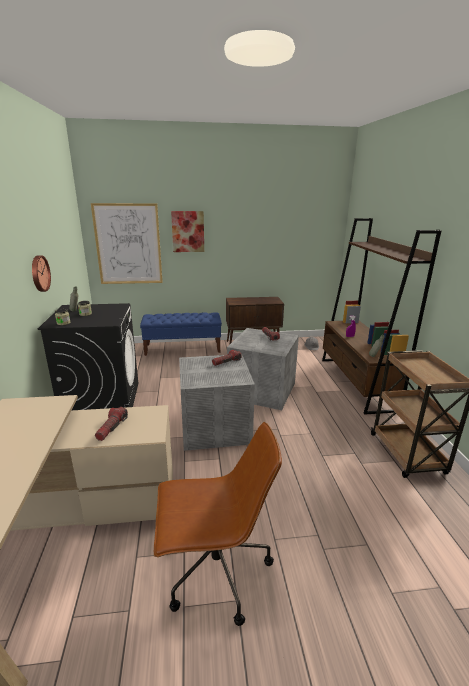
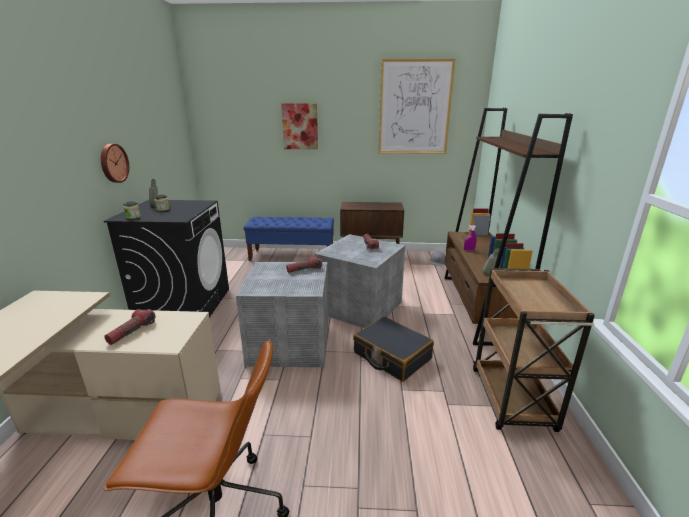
camera: 10 degrees right, 0 degrees up
(128, 244) = (237, 140): picture -> picture (414, 108)
(304, 429) = (391, 356): none -> black suitcase

